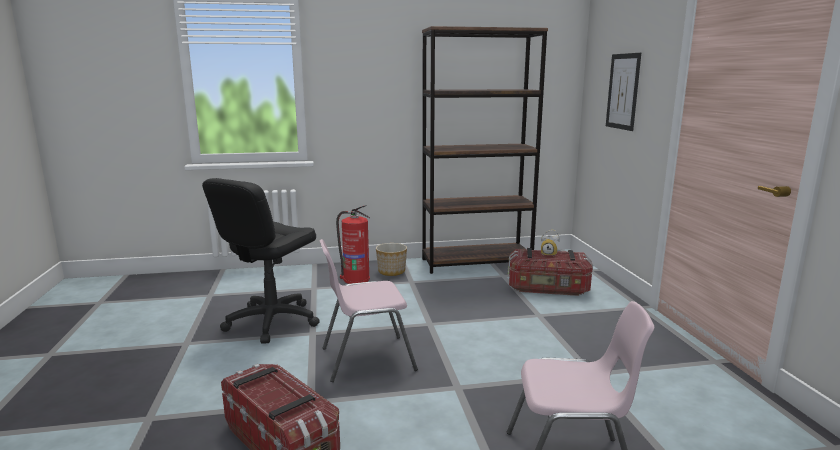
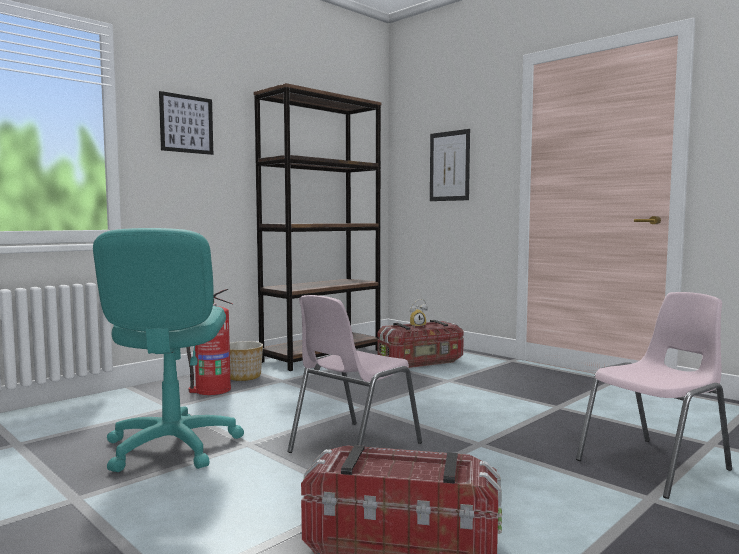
camera: 35 degrees left, 10 degrees down
(271, 321) = (171, 447): black office chair -> turquoise office chair
(360, 65) = (186, 124): none -> picture

